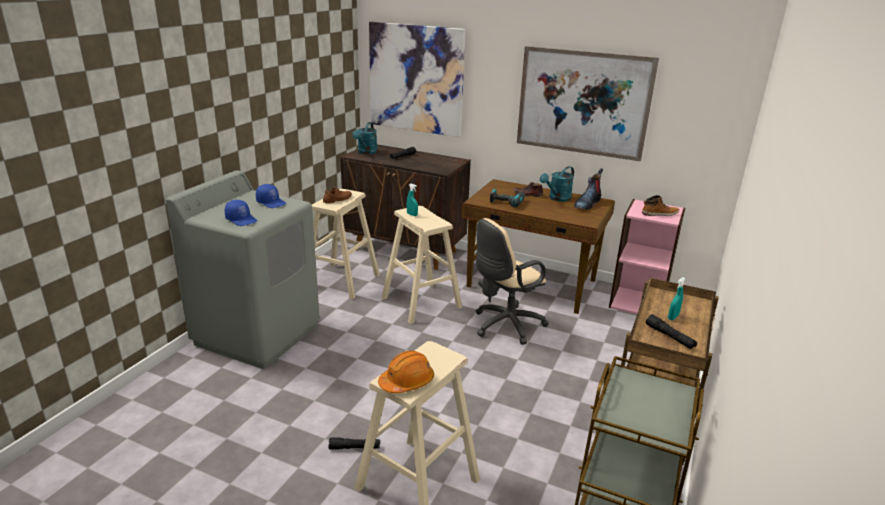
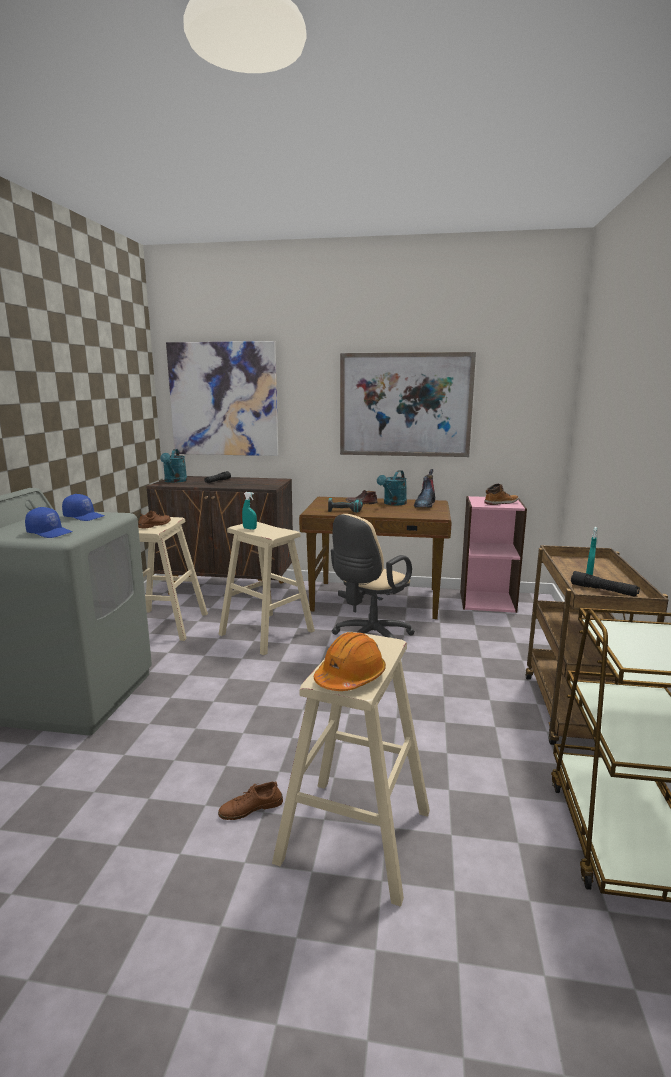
camera: 15 degrees left, 10 degrees down
(354, 448) = (251, 808): black flashlight -> brown shoe

